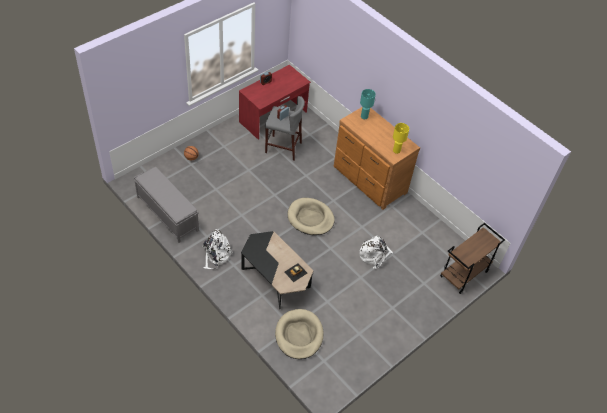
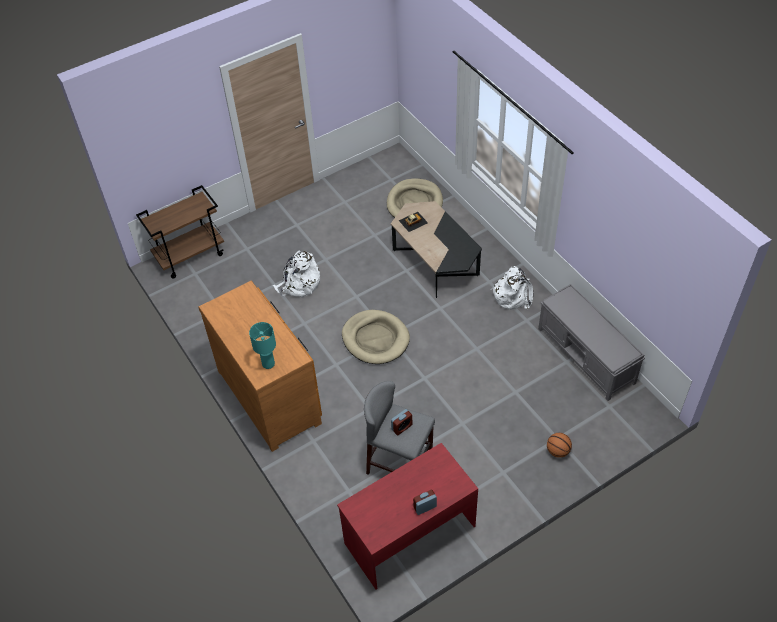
camera: 165 degrees left, 0 degrees up
(396, 151) = (238, 301): yellow table lamp -> none

